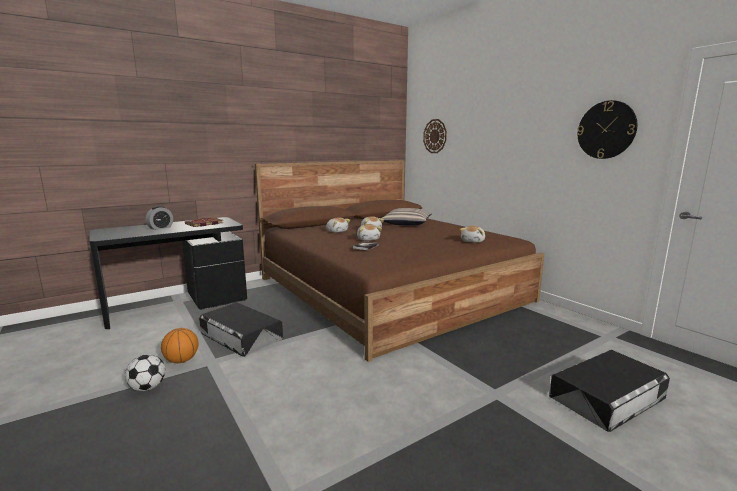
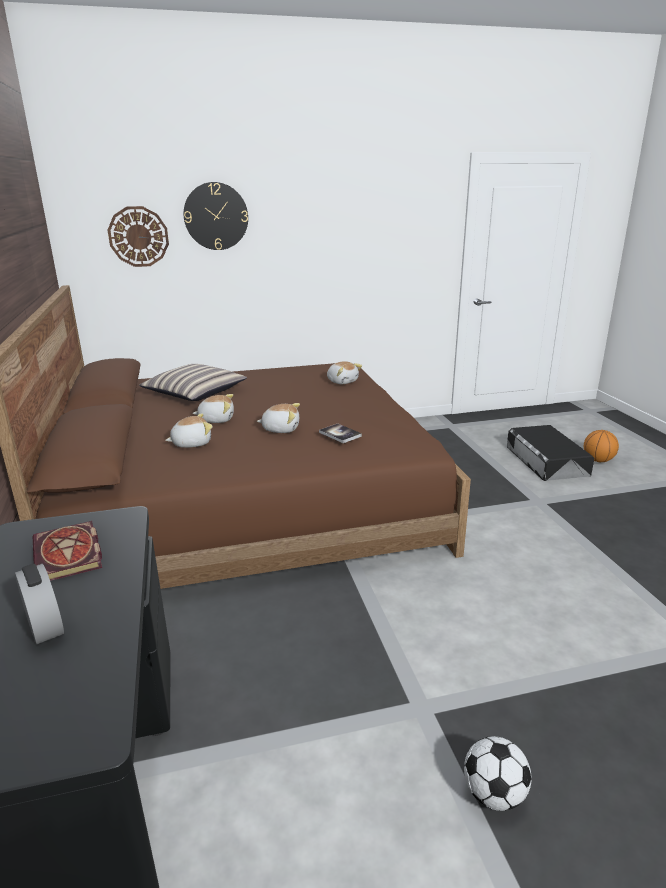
camera: 70 degrees left, 10 degrees up
(181, 360) = (404, 751): basketball -> basketball (598, 460)
(241, 336) = (336, 667): black storage box -> none
(606, 130) = (408, 227): wall clock -> wall clock (216, 216)

